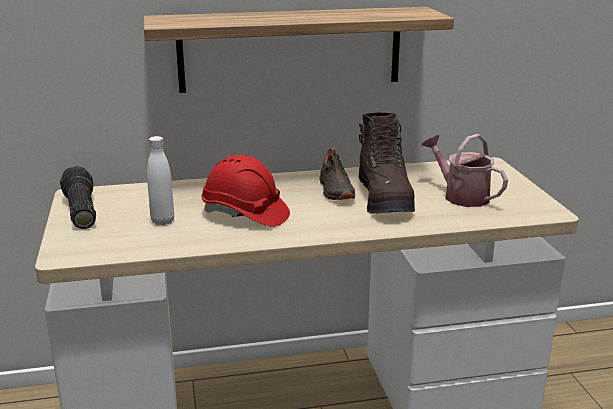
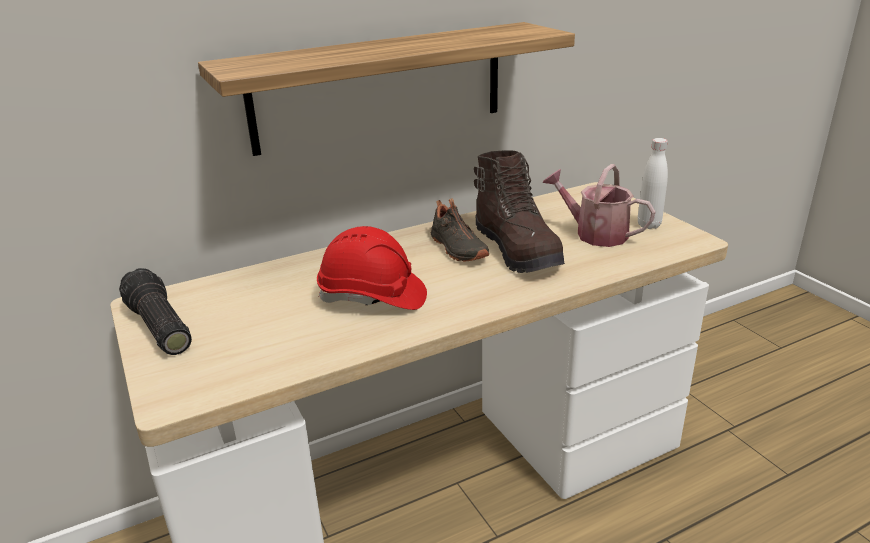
camera: 15 degrees left, 5 degrees up
(162, 221) = (276, 324): white bottle -> white bottle (649, 225)

